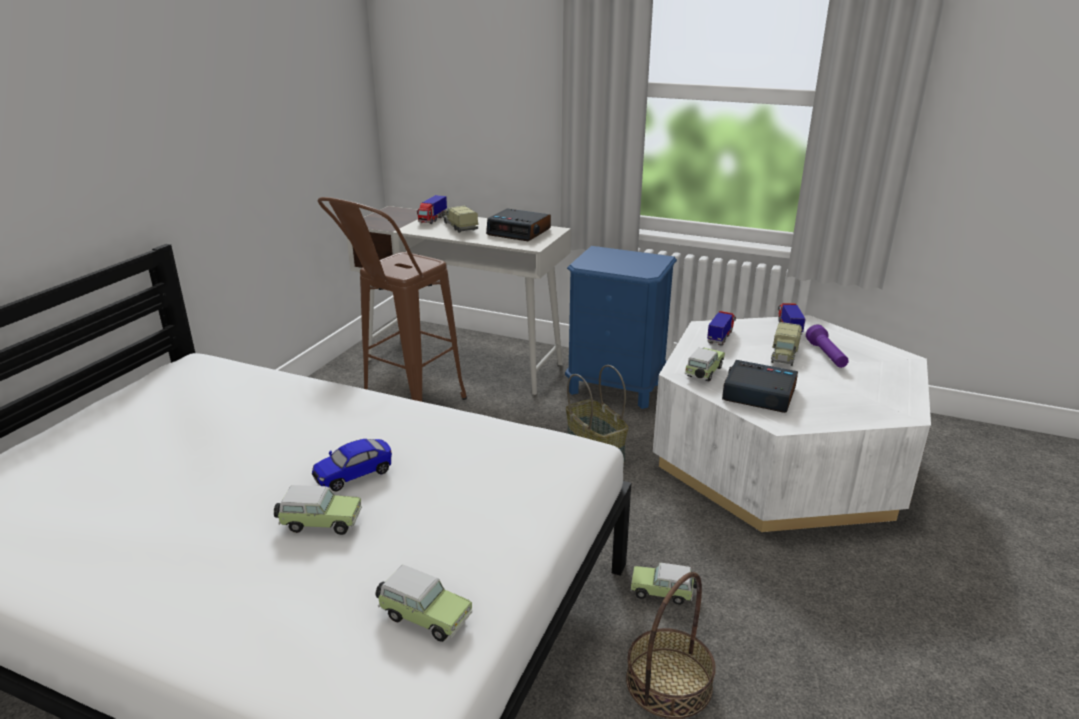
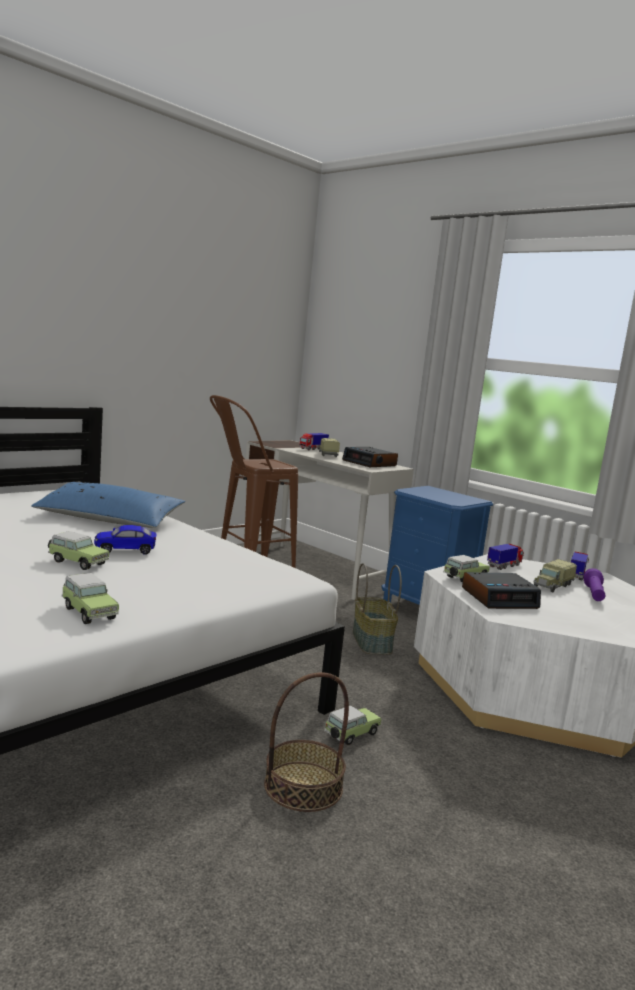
camera: 20 degrees right, 15 degrees down
(277, 418) = (109, 519): none -> blue pillow
(663, 593) = (350, 735): toy car -> toy car turned 105 degrees clockwise
(758, 394) = (499, 598): alarm clock -> alarm clock turned 120 degrees clockwise

